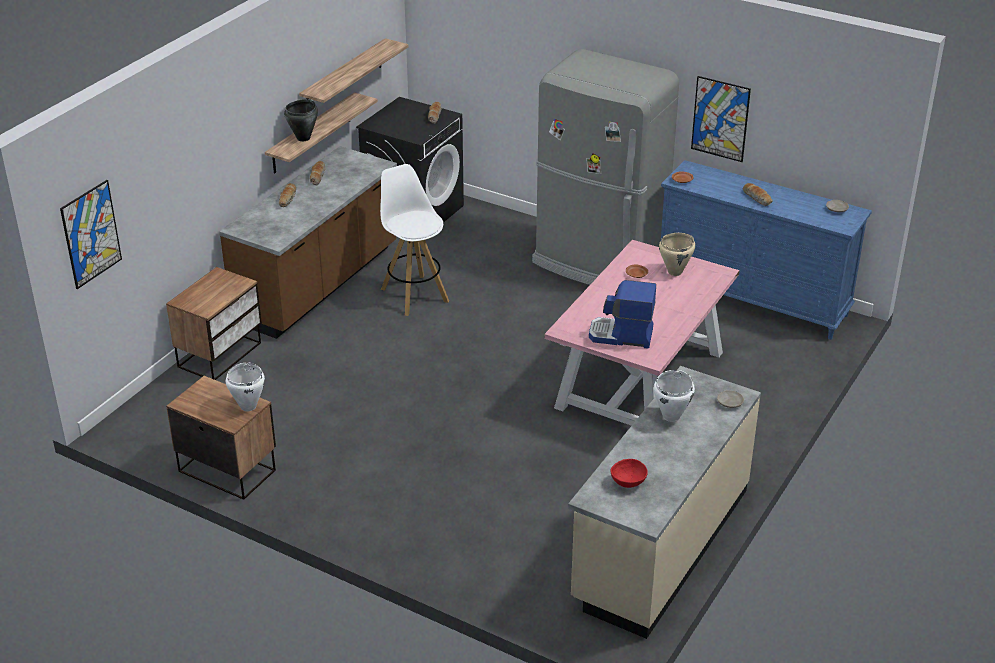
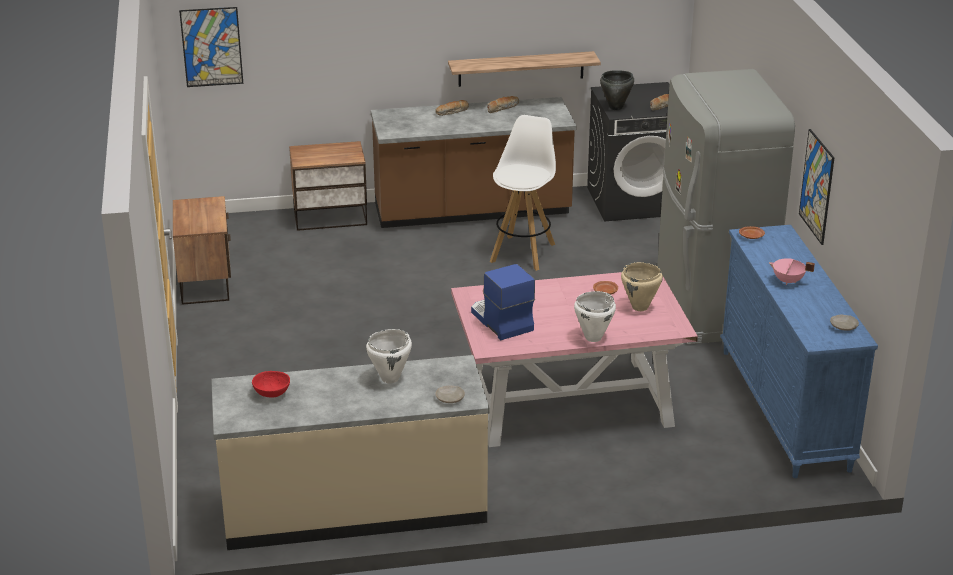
camera: 50 degrees right, 5 degrees down
(248, 406) = (209, 226): white cooking pot -> white cooking pot (593, 337)
(303, 138) = (491, 63): black cooking pot -> black cooking pot (616, 107)
(344, 77) = (580, 30): shelf -> none
(757, 198) = (788, 281): bread -> pink cooking pot

